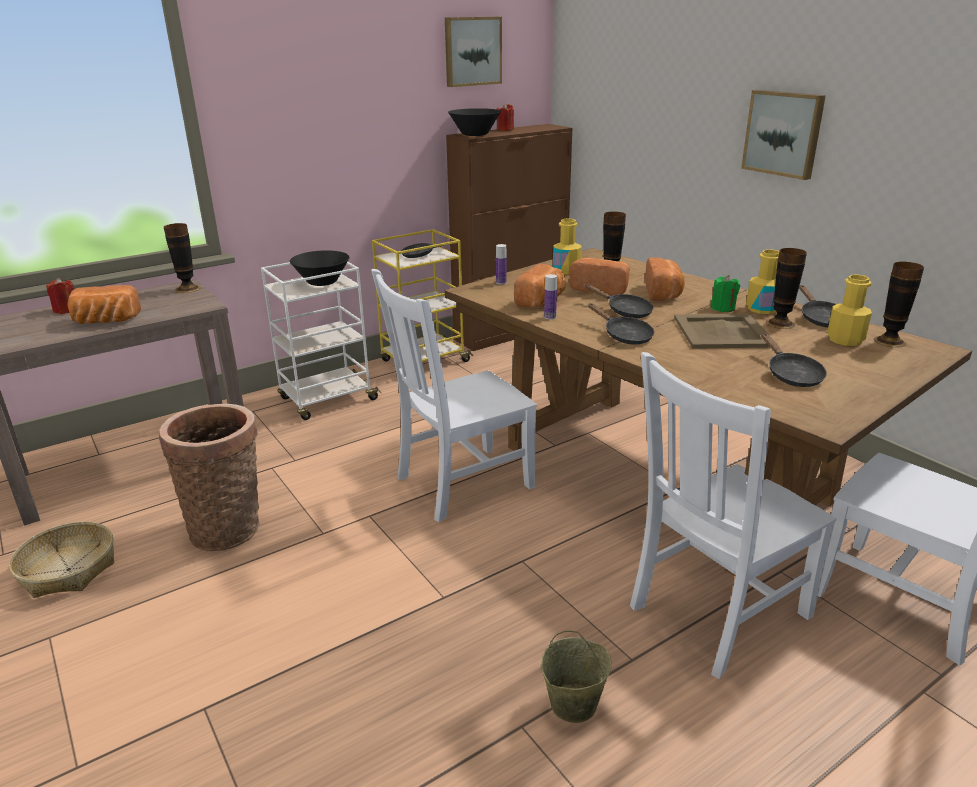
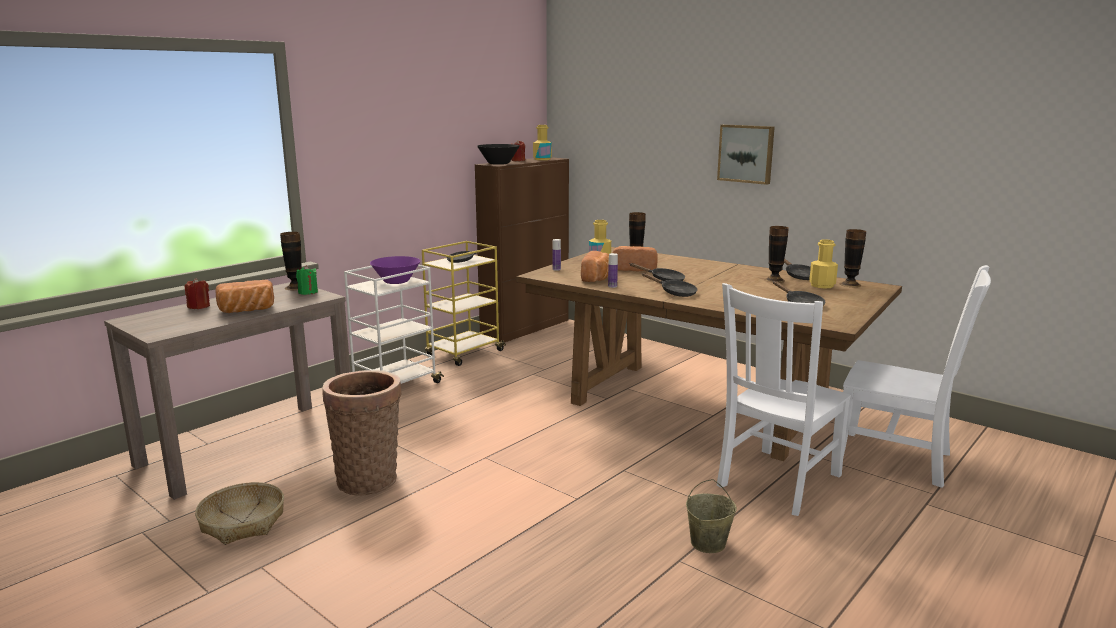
camera: 15 degrees left, 10 degrees down
(322, 282) = (396, 281): black bowl -> purple bowl
(460, 483) = (546, 429): white chair -> none
(472, 51) = (492, 100): picture -> none
(664, 293) = (682, 269): bread -> none
(723, 308) = (730, 274): green candle -> green candle (308, 292)
(723, 332) = (740, 286): beige tray -> none
(762, 309) = (757, 273): yellow bottle -> yellow bottle (542, 159)

